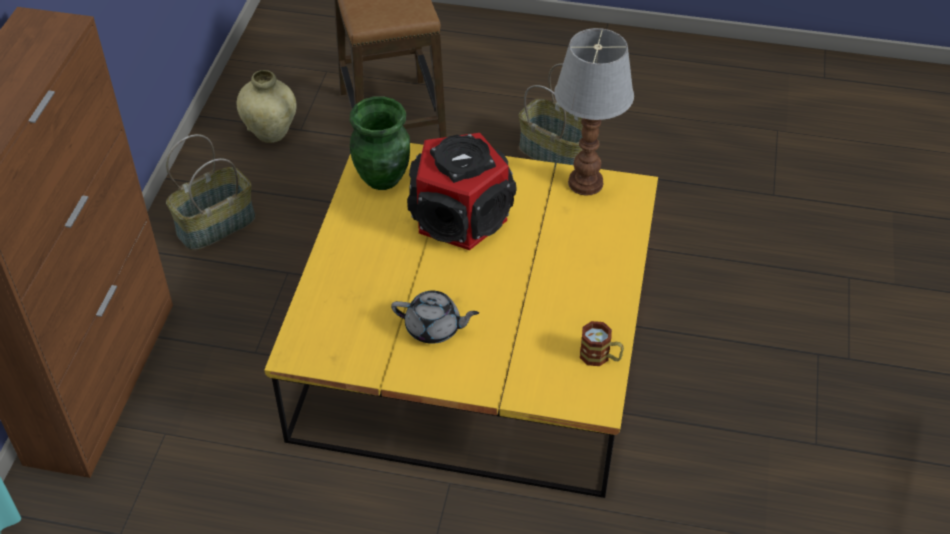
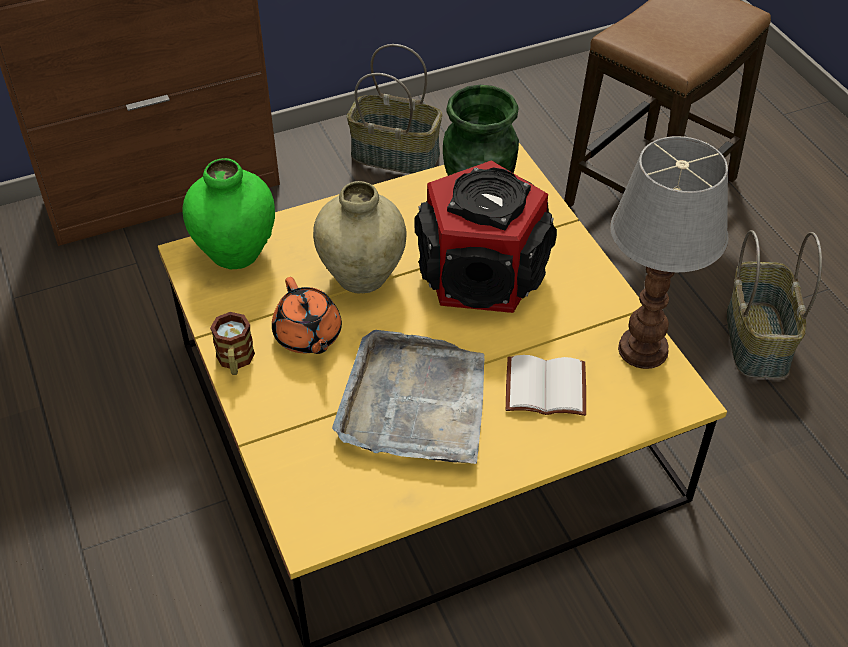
camera: 55 degrees right, 0 degrees up
(271, 133) = (542, 123): beige vase -> beige vase (362, 277)
(318, 329) = (236, 253): none -> green vase
(434, 328) = (308, 336): grey teapot -> orange teapot
(538, 305) = (414, 403): none -> grey tray
(576, 238) = (547, 386): none -> white book
(600, 357) = (384, 500): mug -> mug (235, 361)

